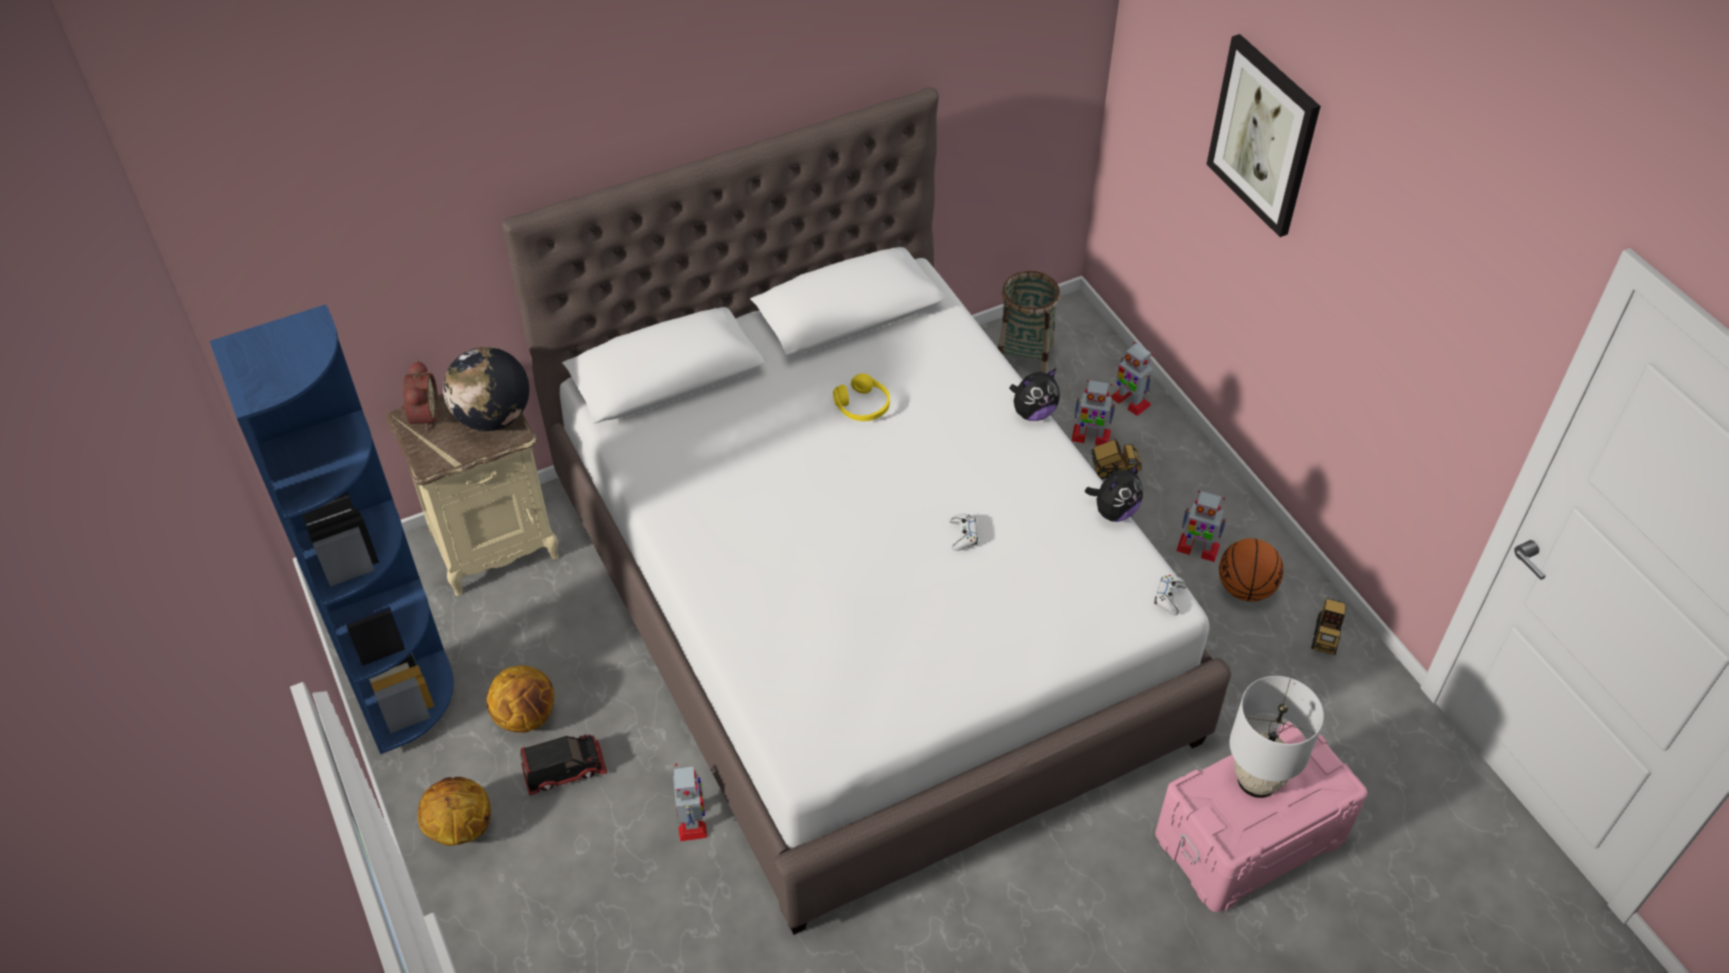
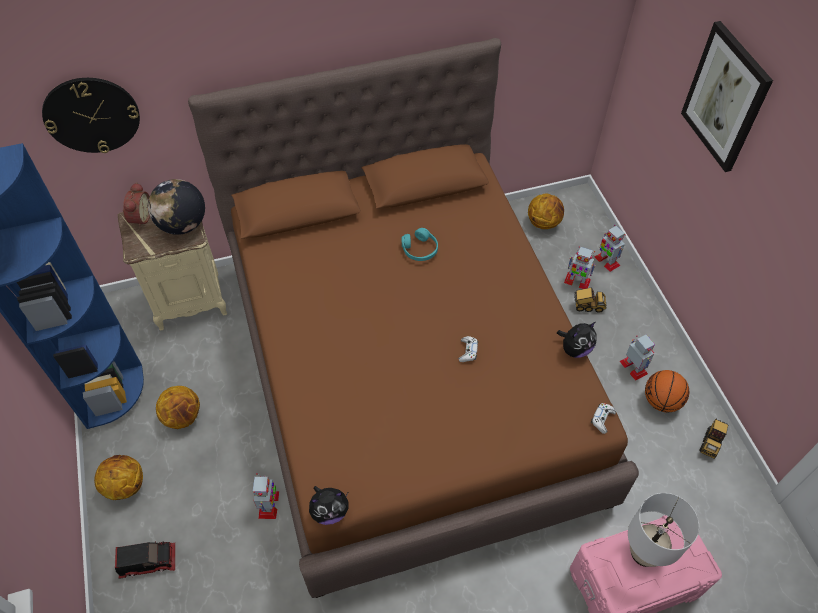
camera: 10 degrees right, 5 degrees up
(360, 263) = (91, 115): none -> wall clock
(564, 769) = (198, 456): toy truck -> toy truck (148, 561)
(862, 406) = (420, 249): yellow headphones -> turquoise headphones
(864, 606) = (409, 375): white bed -> brown bed
(1024, 357) = (544, 222): basket -> basketball
(1033, 412) = (533, 270): plush toy -> plush toy (330, 511)
(1197, 548) = (633, 367): toy robot -> toy robot turned 150 degrees counterclockwise

